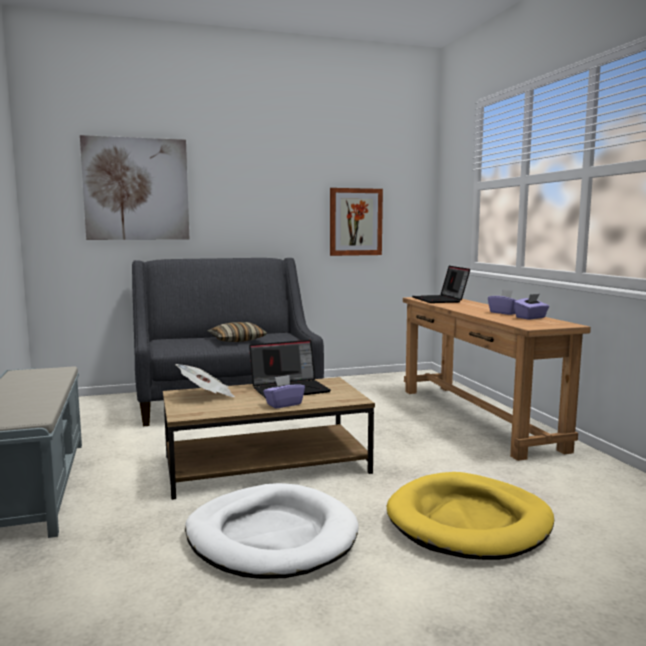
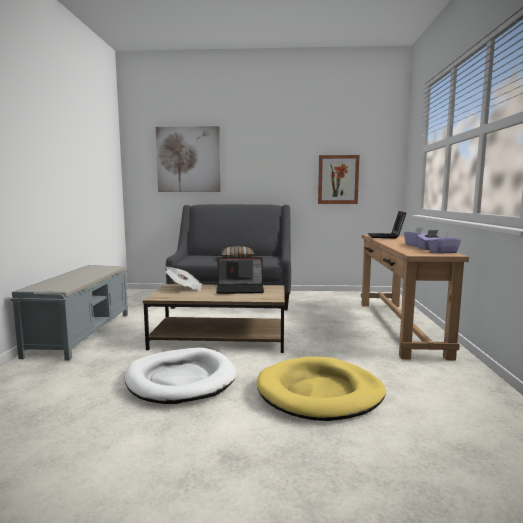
camera: 20 degrees right, 0 degrees up
(284, 404) = (223, 297): purple tissue box -> purple tissue box (442, 252)

